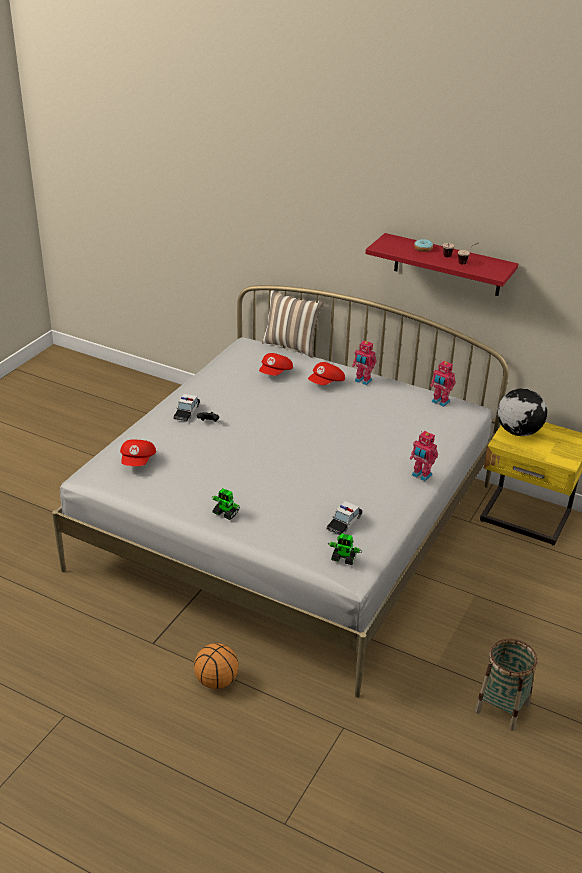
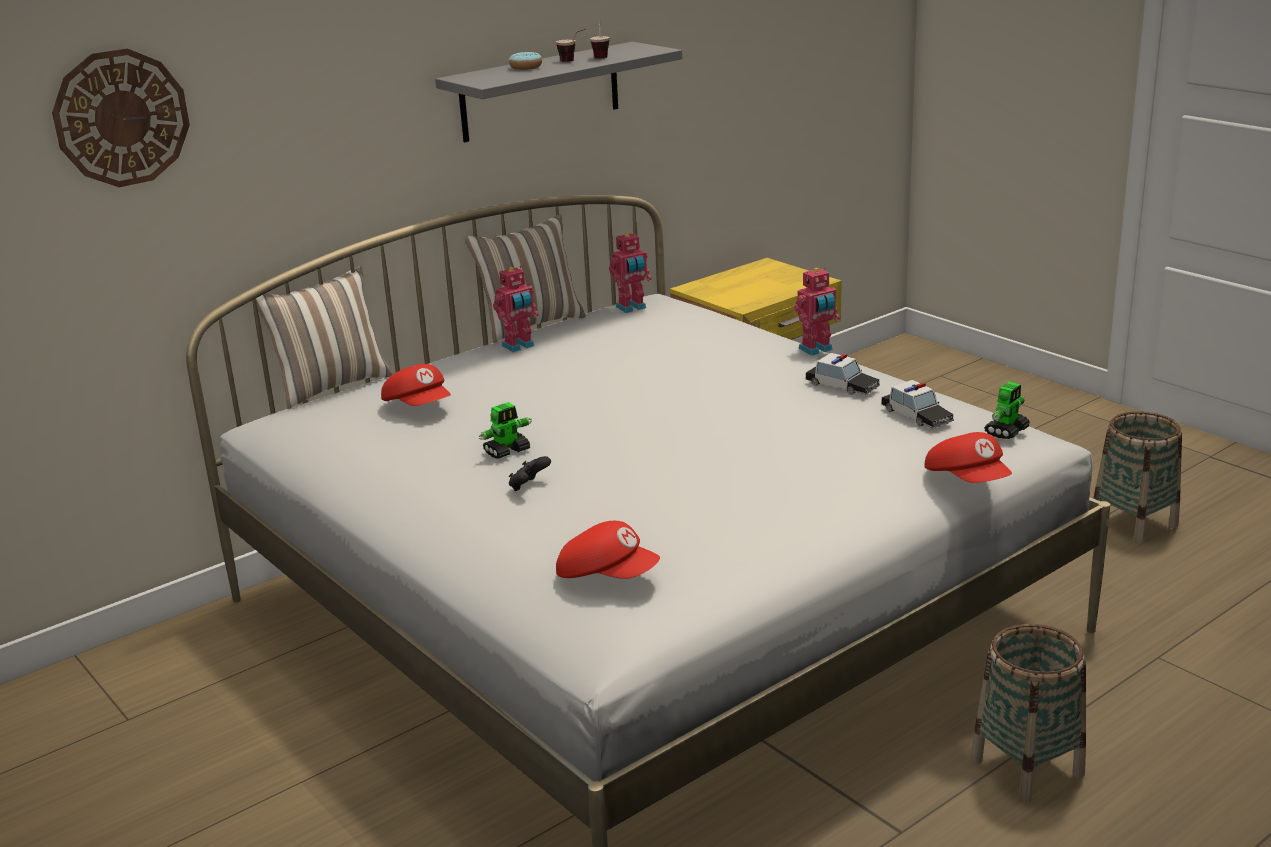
camera: 65 degrees left, 10 degrees down
(187, 412) = (470, 504): toy car -> toy car (842, 386)
(217, 681) = (1027, 767): basketball -> basket
(226, 513) = (840, 507): toy robot -> toy robot (507, 451)
(236, 191) = (121, 118): none -> wall clock
(326, 383) = (498, 371): red cap -> red cap (968, 480)
(397, 377) = (530, 324): none -> pillow
(447, 265) = (540, 92): red shelf -> grey shelf
(518, 431) = (723, 292): globe -> none

